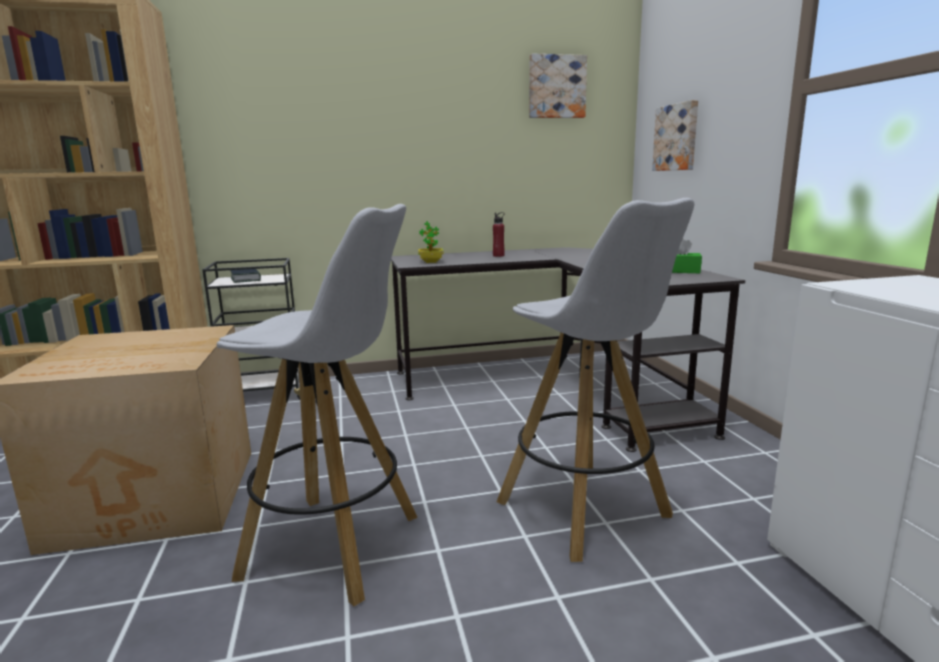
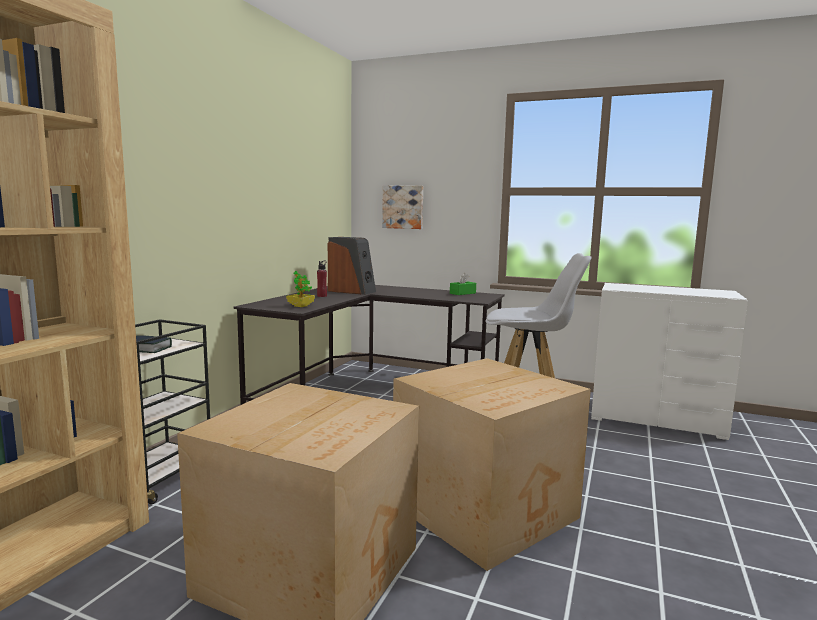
camera: 55 degrees left, 5 degrees down
(335, 546) = (487, 510): white stool -> cardboard box
(553, 254) = (352, 291): none -> speaker
(556, 87) = (319, 161): picture -> none

